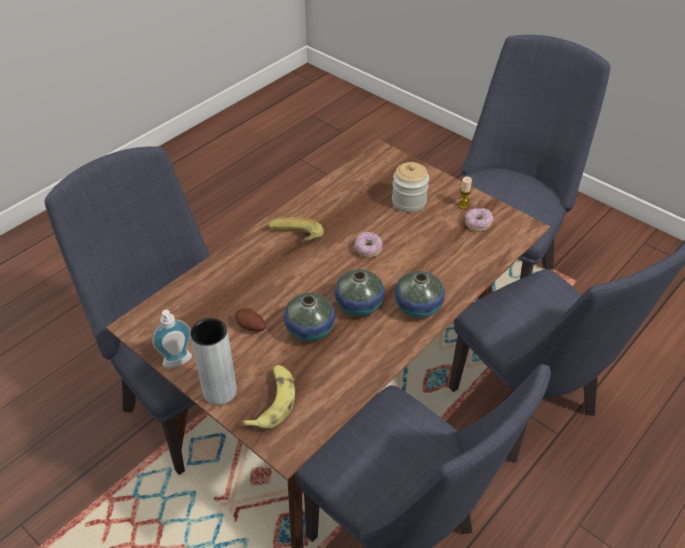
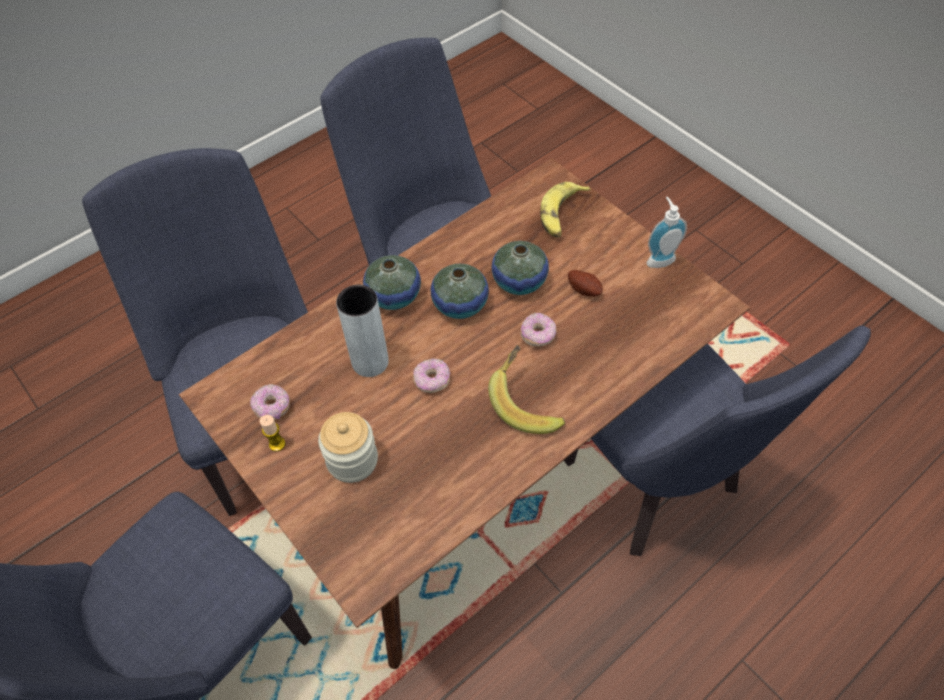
camera: 170 degrees left, 10 degrees up
(219, 391) = (613, 228): grey vase -> grey vase (370, 362)
(290, 287) = (538, 335): none -> donut

